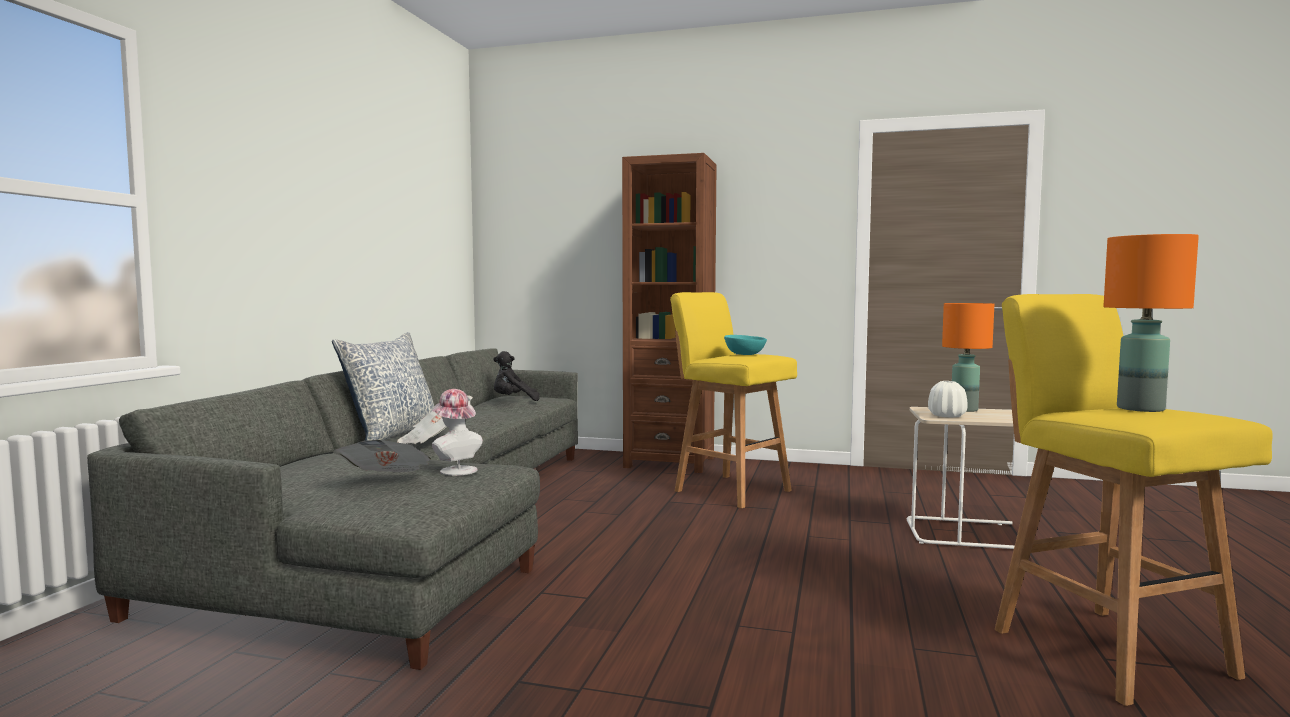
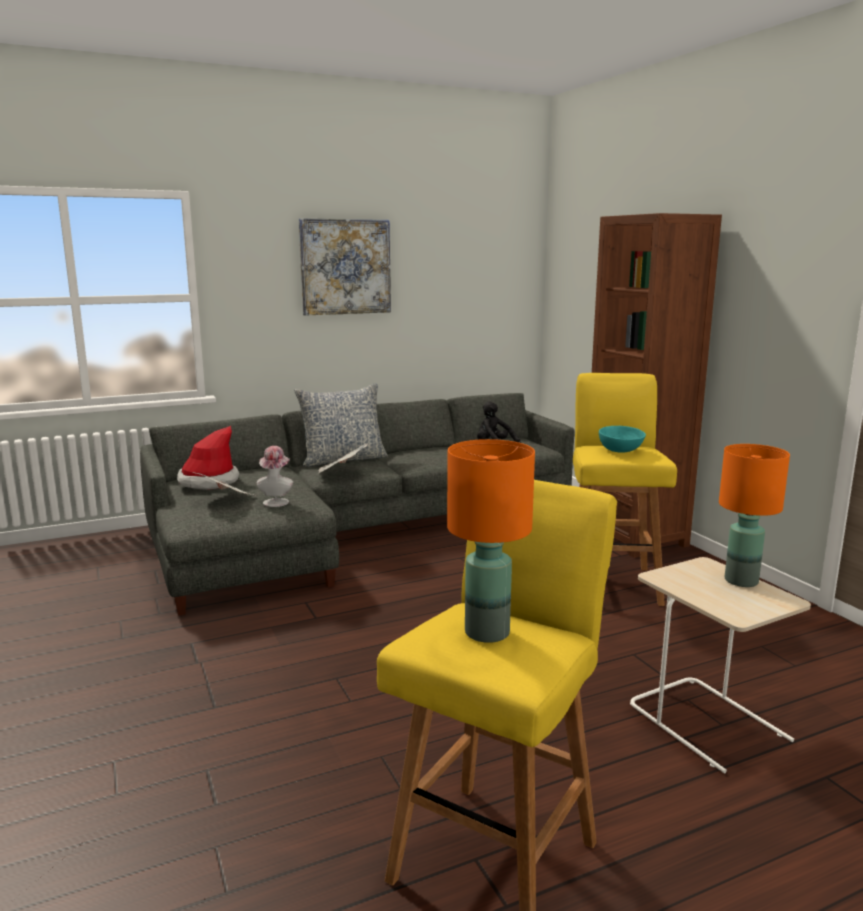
camera: 50 degrees right, 10 degrees up
(290, 478) = (208, 481): none -> hat
(320, 189) = (345, 267): none -> picture
(947, 416) = (680, 580): white vase -> none

